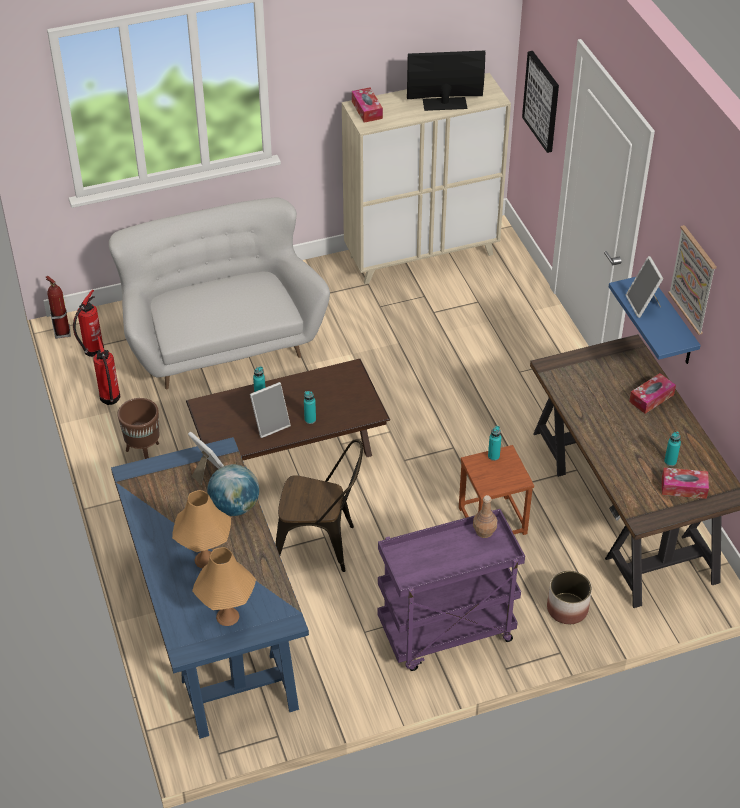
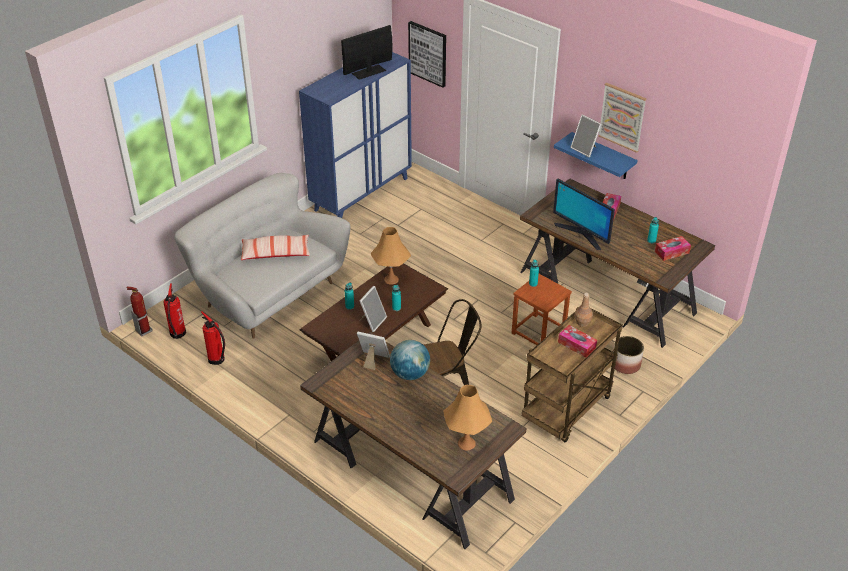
camera: 30 degrees left, 5 degrees down
(144, 453) = (272, 385): brown planter -> none
(205, 559) = (419, 414): orange table lamp -> orange table lamp (391, 279)
(213, 620) = (411, 470): blue desk -> brown desk
(232, 297) = (275, 253): none -> pillow
(367, 110) = (320, 90): tissue box -> tissue box (576, 345)
(422, 255) = (361, 194): beige cabinet -> blue cabinet
(446, 633) = (567, 411): purple cart -> brown cart
(586, 416) = (581, 234): none -> monitor

